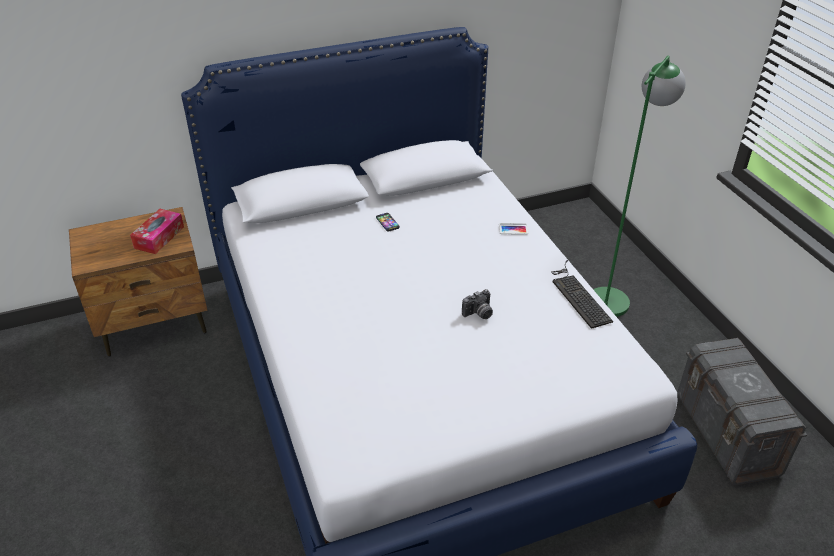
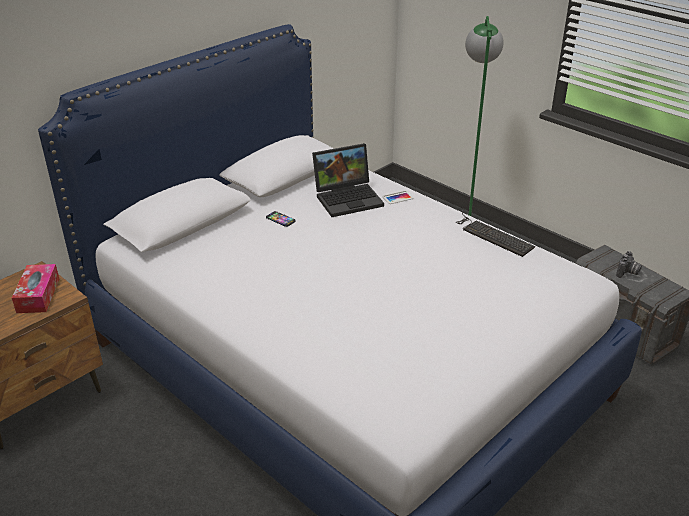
camera: 25 degrees left, 5 degrees down
(466, 217) = (349, 198): none -> laptop
(479, 314) = (422, 271): camera -> camera (628, 273)

